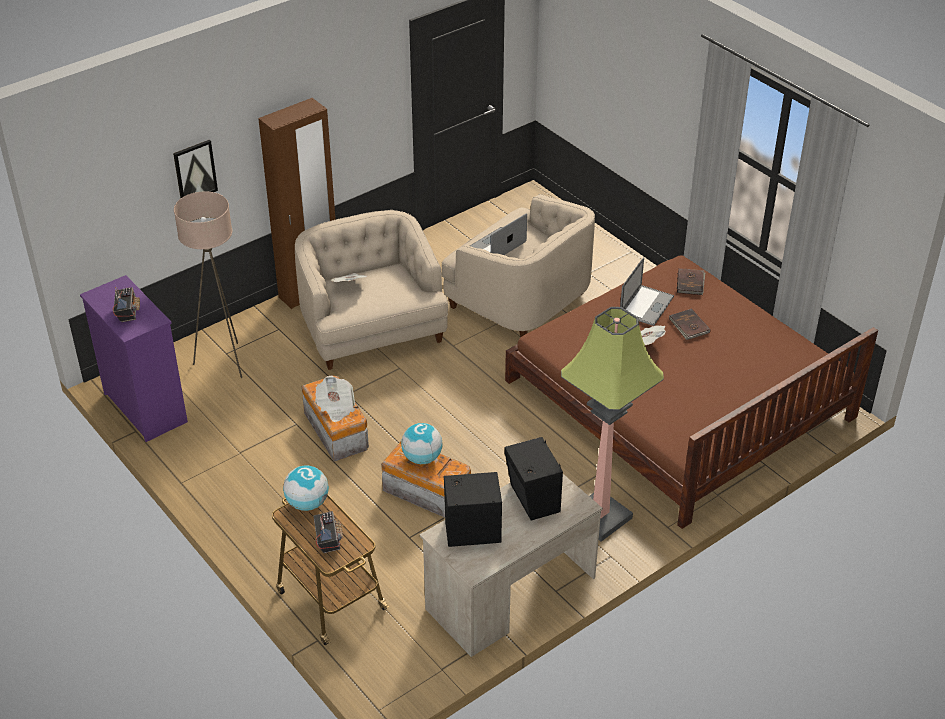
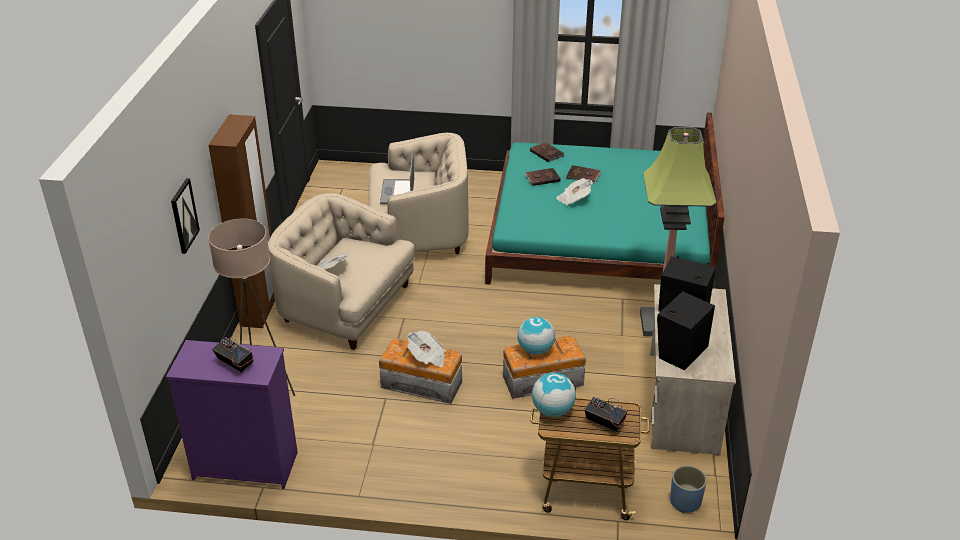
camera: 45 degrees left, 5 degrees down
(387, 668) = (685, 501): none -> blue planter
(646, 305) = (542, 178): laptop -> brown book
(679, 399) = (600, 233): brown bed -> turquoise bed

